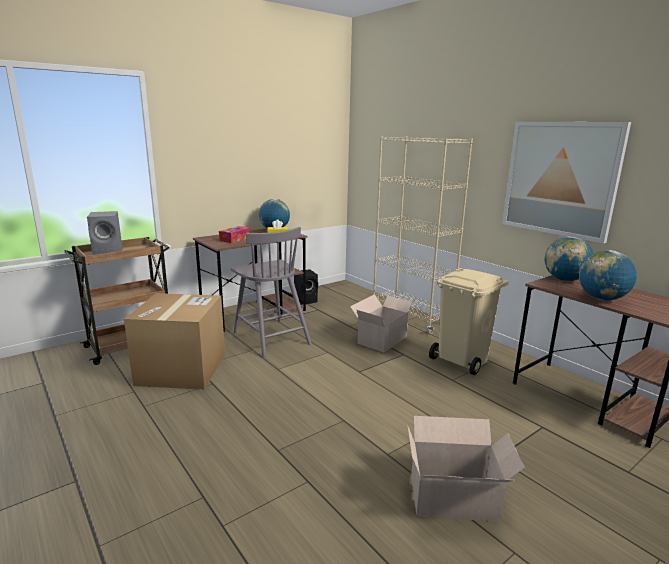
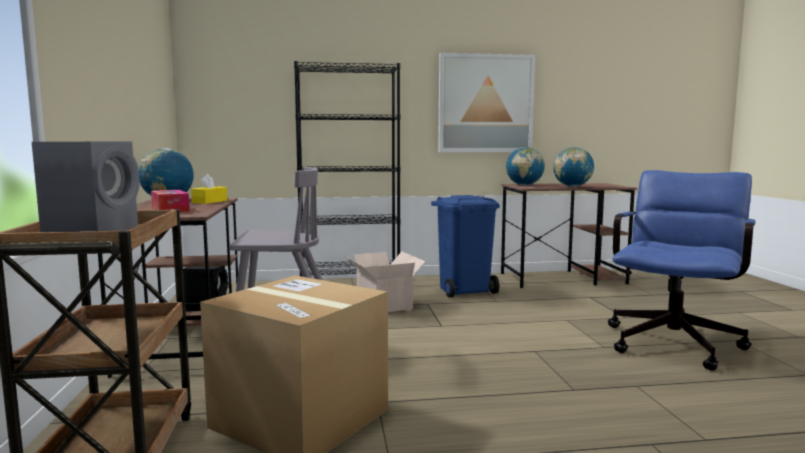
camera: 60 degrees left, 10 degrees down
(411, 317) = (350, 284): beige bookcase -> black bookcase
(455, 499) = (674, 340): cardboard box -> blue office chair
(463, 360) = (465, 290): beige trash can -> blue trash can

